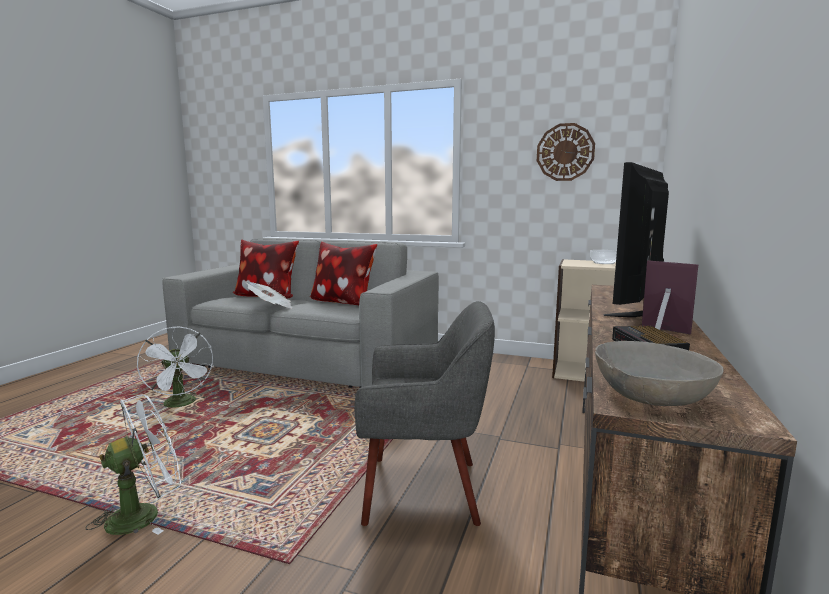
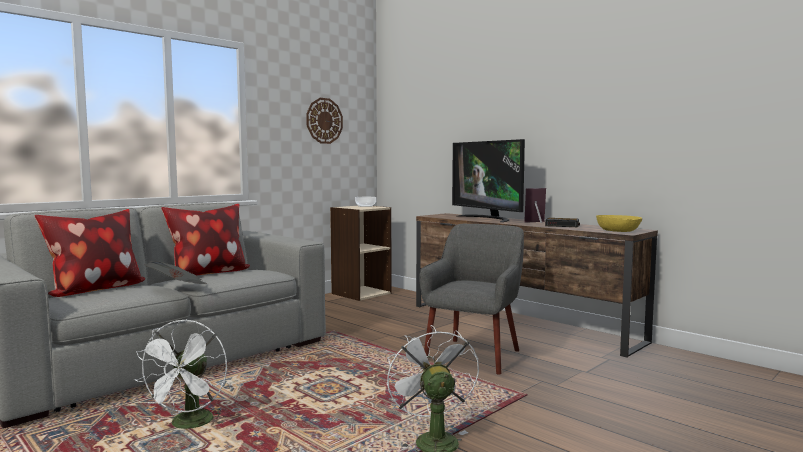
camera: 65 degrees left, 5 degrees down
(182, 404) = (189, 425): white fan -> white fan turned 105 degrees clockwise
(653, 395) = (618, 231): grey bowl -> yellow bowl

